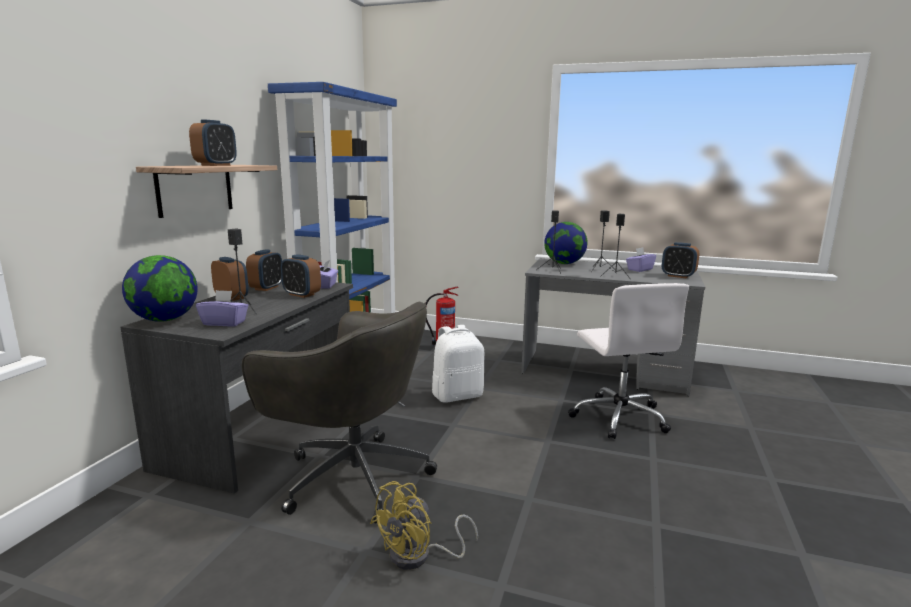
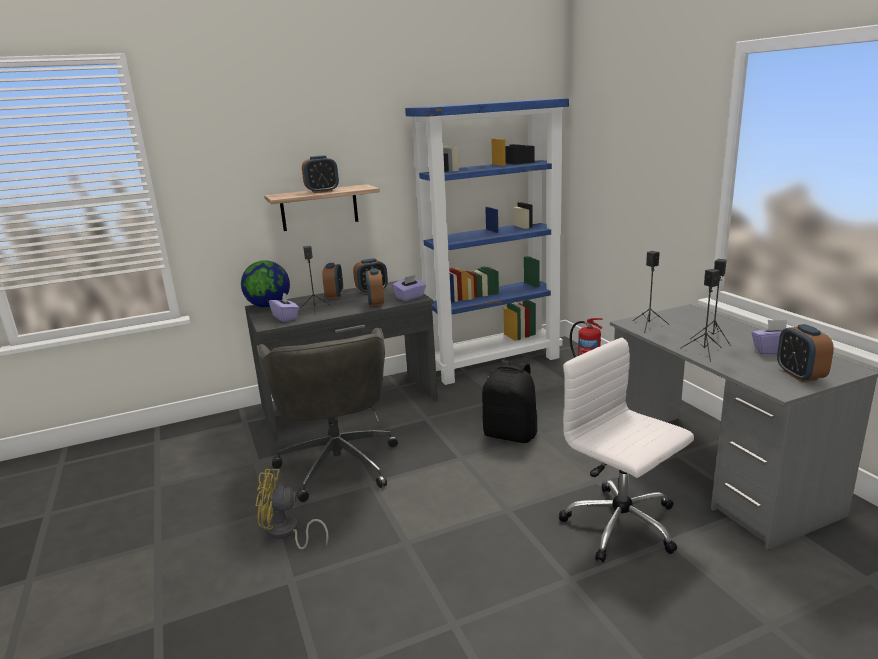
camera: 50 degrees right, 5 degrees up
(457, 395) = (511, 434): white backpack -> black backpack
(564, 263) = (695, 319): globe -> none
(619, 417) = (622, 526): white office chair -> white office chair turned 105 degrees clockwise

